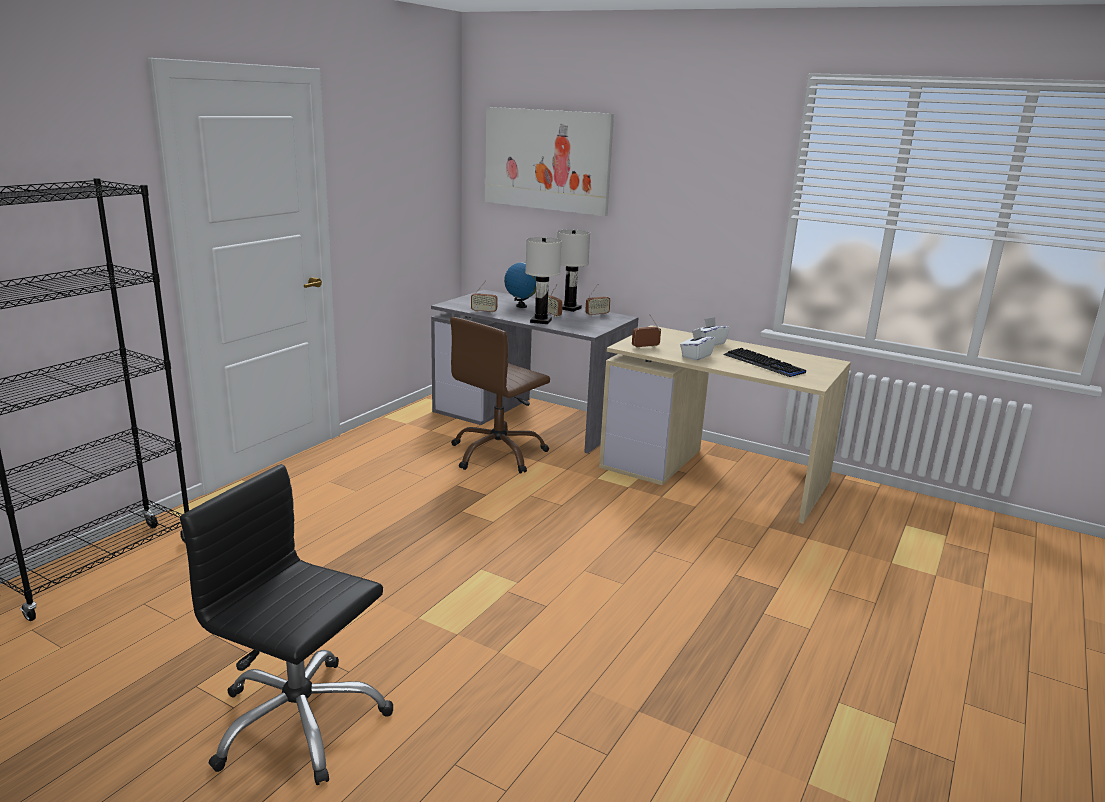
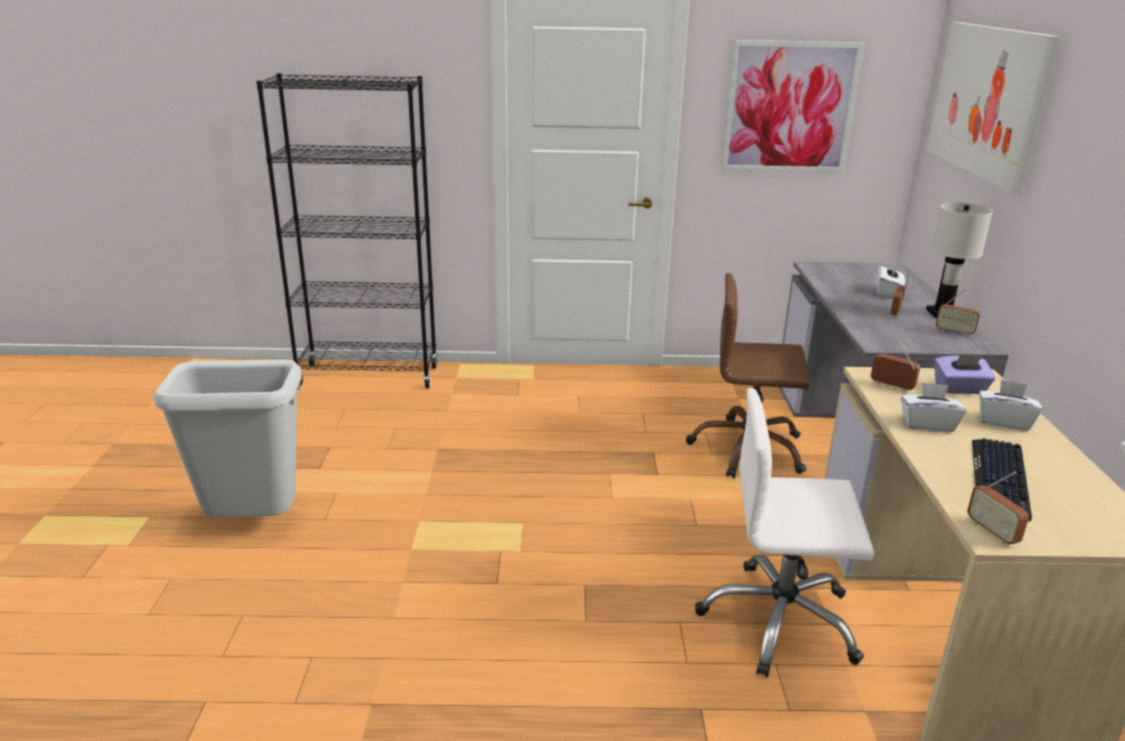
camera: 60 degrees right, 5 degrees up
(299, 721) = (255, 523): black office chair -> grey trash can
(393, 180) = (789, 108): none -> picture
(484, 312) = (826, 284): radio -> radio (992, 532)
(521, 306) = (888, 292): globe -> white tissue box
(541, 321) = (859, 313): white table lamp -> none
(665, 338) = (960, 389): none -> purple tissue box
(680, 519) = (779, 621): none -> white office chair

